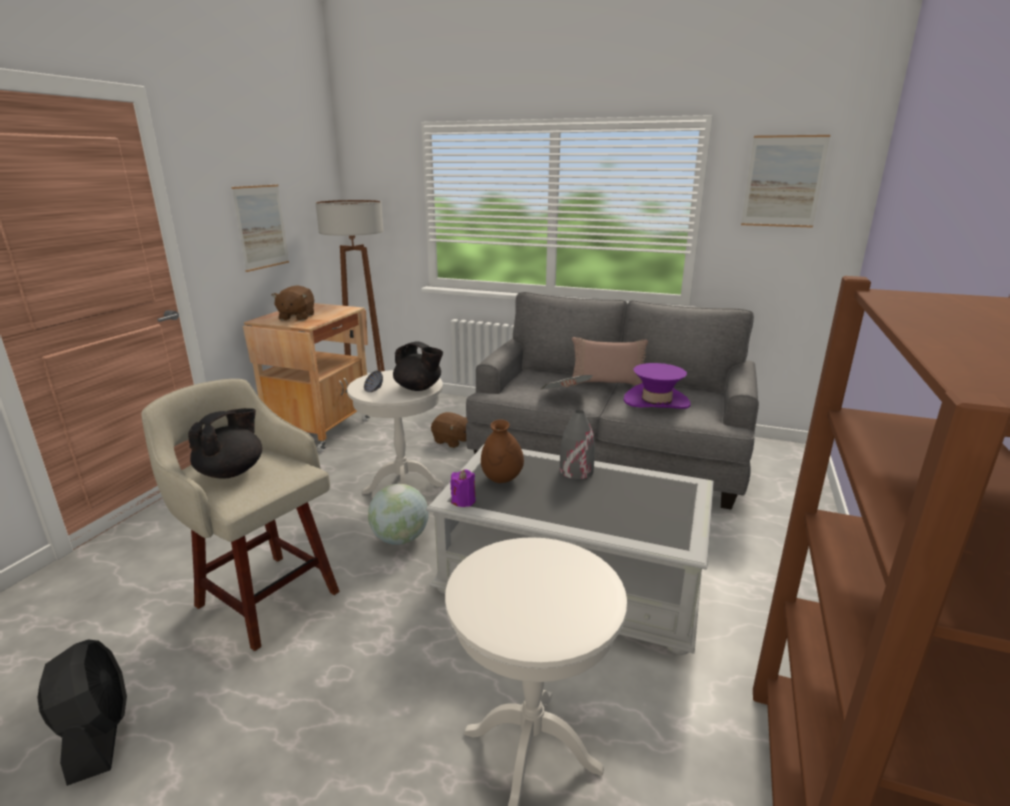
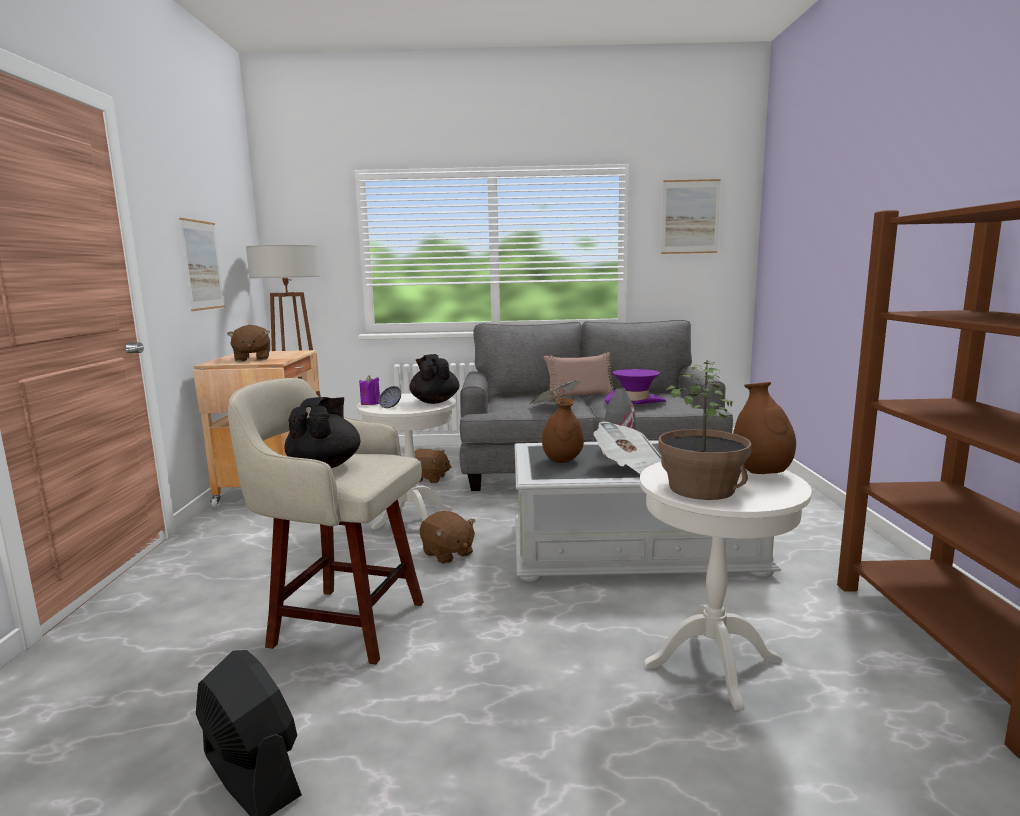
camera: 20 degrees left, 10 degrees down
(400, 538) = (447, 554): globe -> brown plush toy
(419, 388) = (434, 401): black teapot -> black teapot turned 120 degrees counterclockwise
(463, 501) = (546, 477): purple candle -> purple candle (370, 403)
(496, 600) = (702, 488): none -> potted plant
(555, 505) = (629, 467): none -> newspaper
(589, 589) = (761, 473): none -> brown vase

